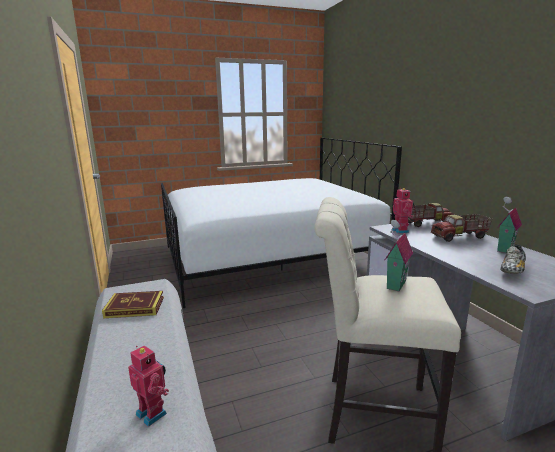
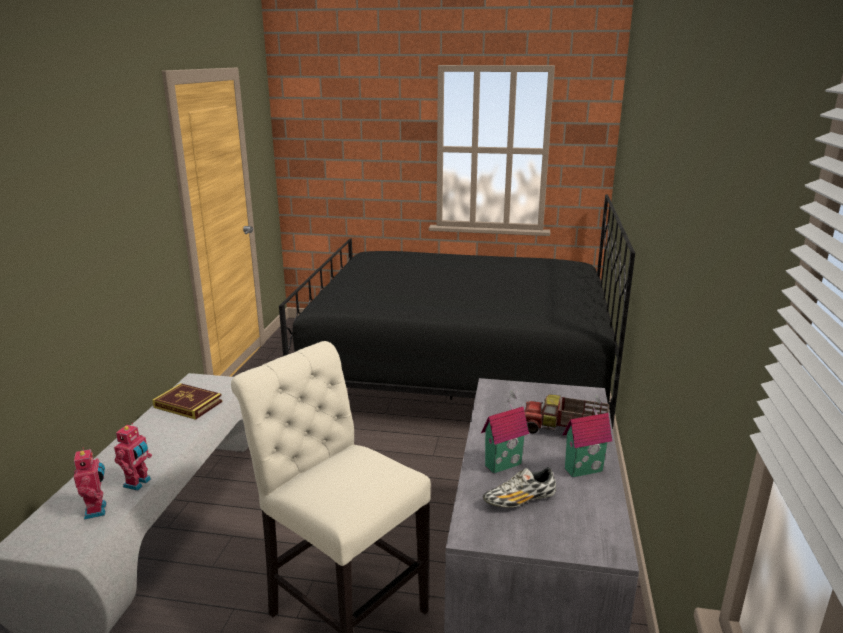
camera: 30 degrees right, 5 degrees up
(270, 257) = (459, 374): white bed -> black bed
(394, 284) = (352, 467): toy house -> toy house (502, 463)
(401, 231) = (504, 397): toy robot -> toy robot (138, 483)
(426, 223) = (565, 394): toy truck -> none

